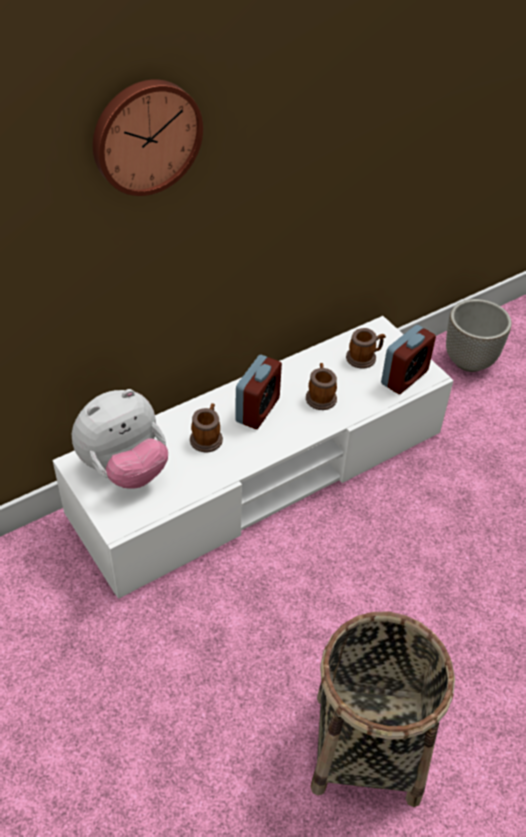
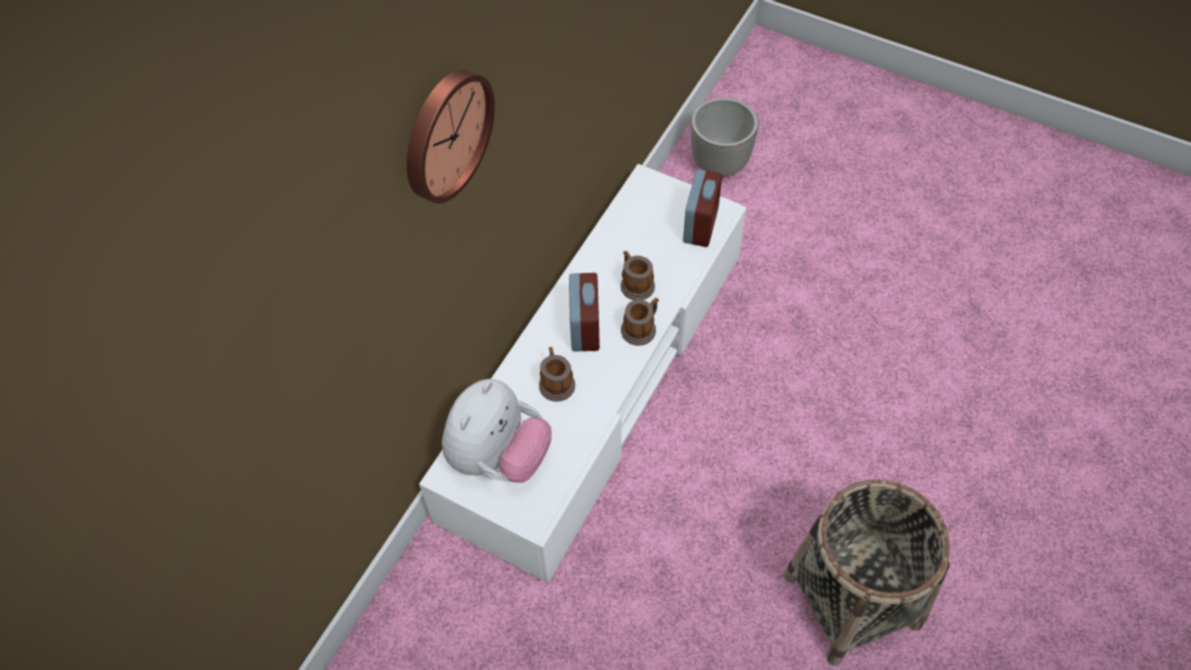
camera: 25 degrees left, 10 degrees up
(364, 357) = (649, 220): mug -> mug (641, 328)

